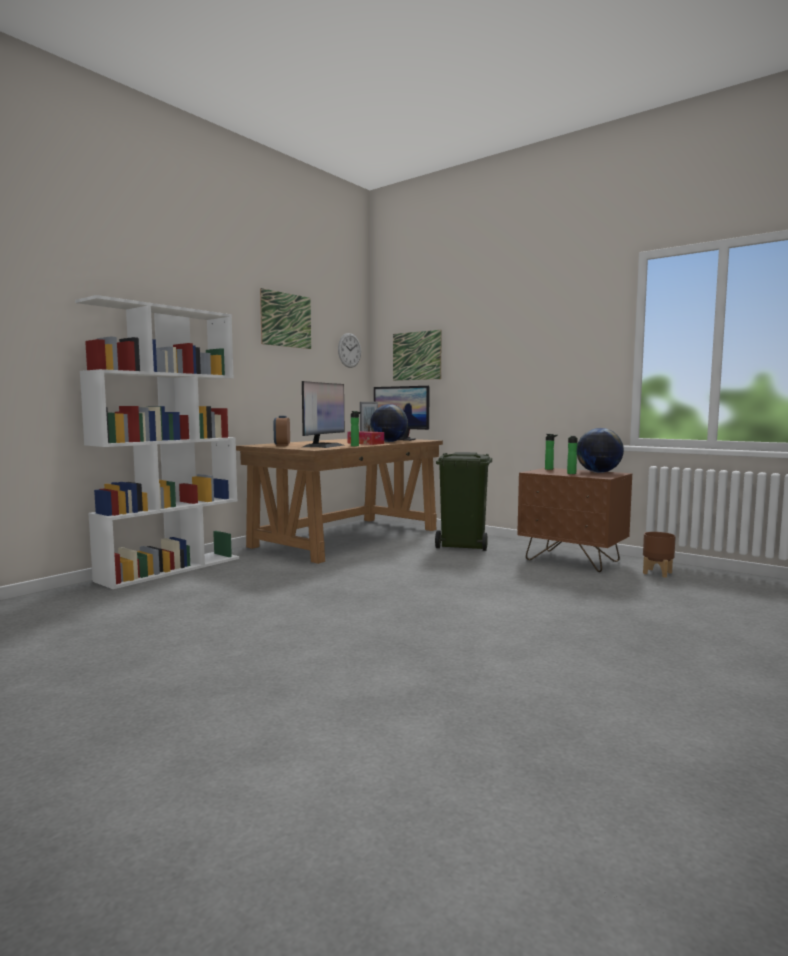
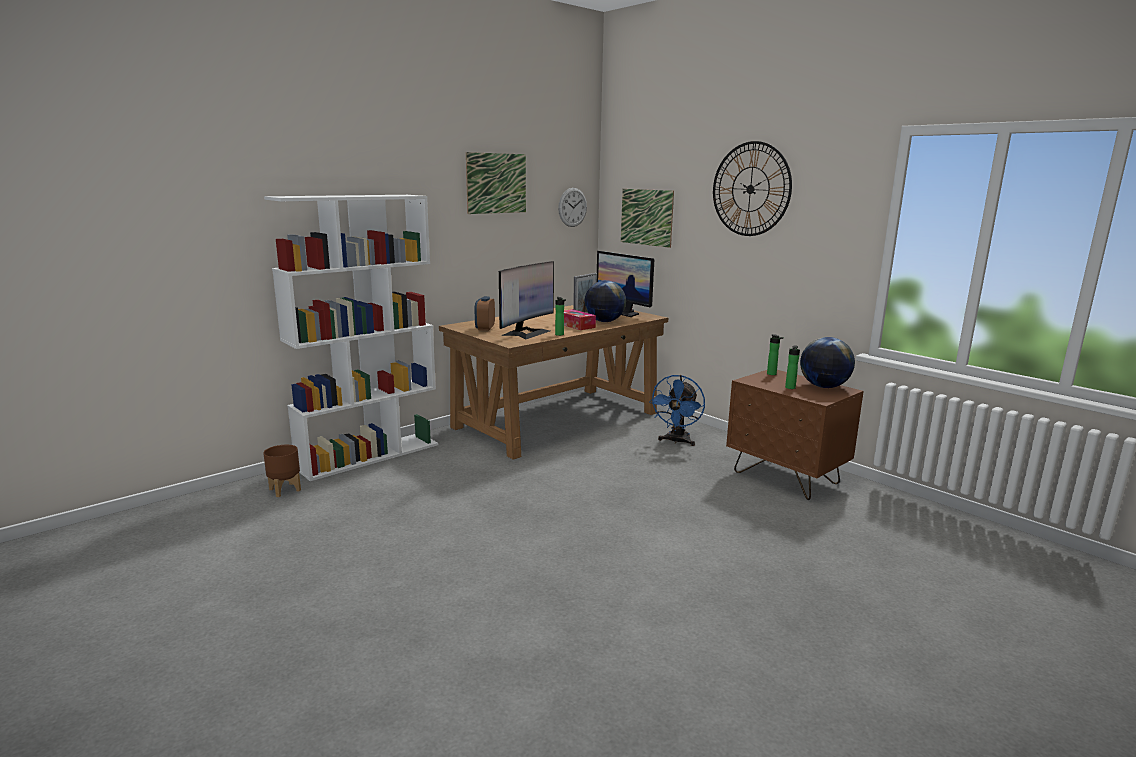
camera: 10 degrees right, 10 degrees up
(464, 545) = (676, 441): green trash can -> blue fan
(511, 319) = (750, 189): none -> wall clock
(658, 573) = (874, 508): brown planter -> brown planter (285, 490)

